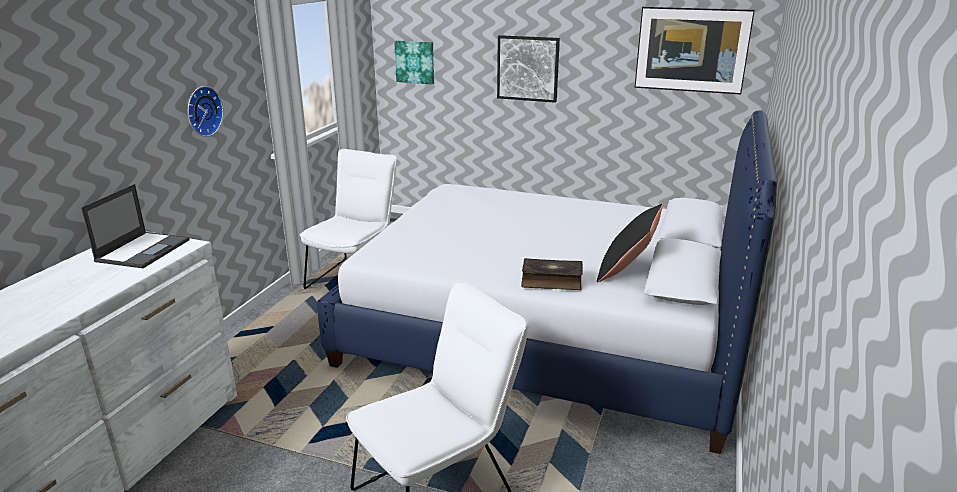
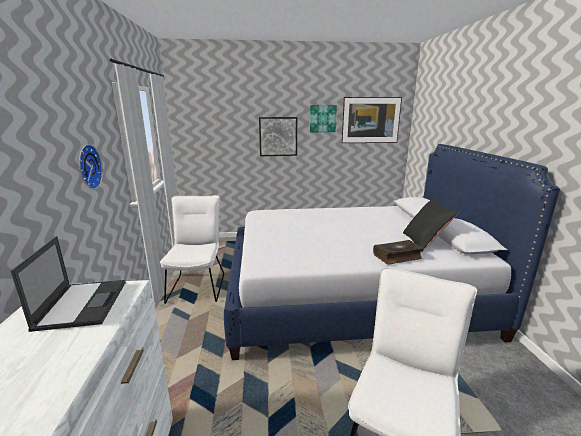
camera: 25 degrees left, 5 degrees down
(415, 62) = (201, 137): picture -> picture (322, 118)

